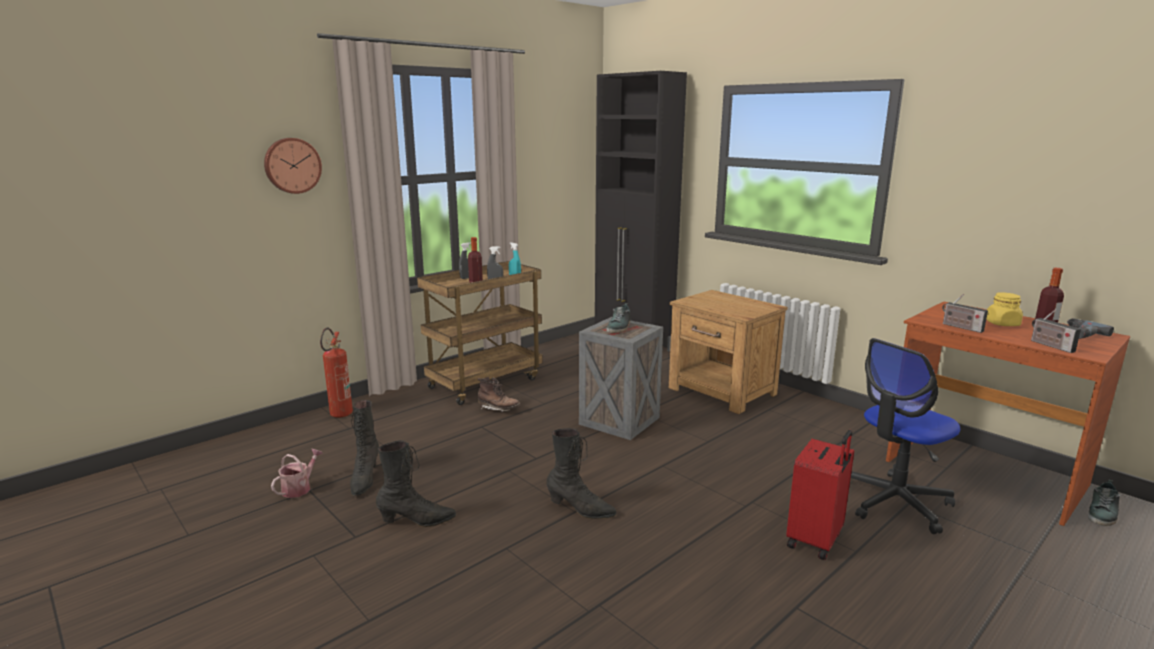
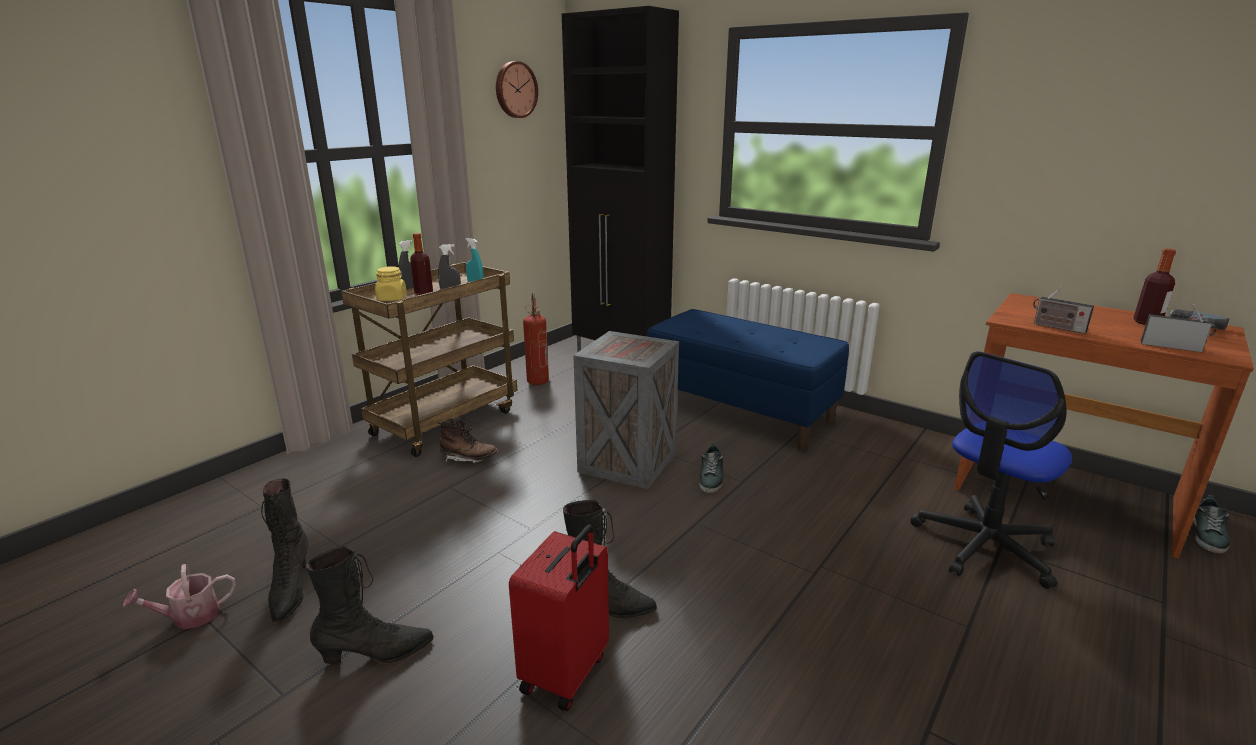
camera: 10 degrees left, 5 degrees up
(292, 165) = (129, 133): wall clock -> wall clock (515, 90)
(299, 488) = (189, 617): watering can -> watering can turned 135 degrees counterclockwise
(339, 416) = (246, 488): fire extinguisher -> fire extinguisher (538, 383)
(619, 327) = (624, 346): shoe -> shoe (711, 478)
(722, 392) = (741, 411): brown nightstand -> blue bench
(816, 540) = (916, 616): red suitcase -> red suitcase (566, 674)
(1002, 324) = (1098, 320): yellow jar -> yellow jar (392, 298)
(1050, 345) = (1173, 347): radio -> radio turned 150 degrees clockwise

